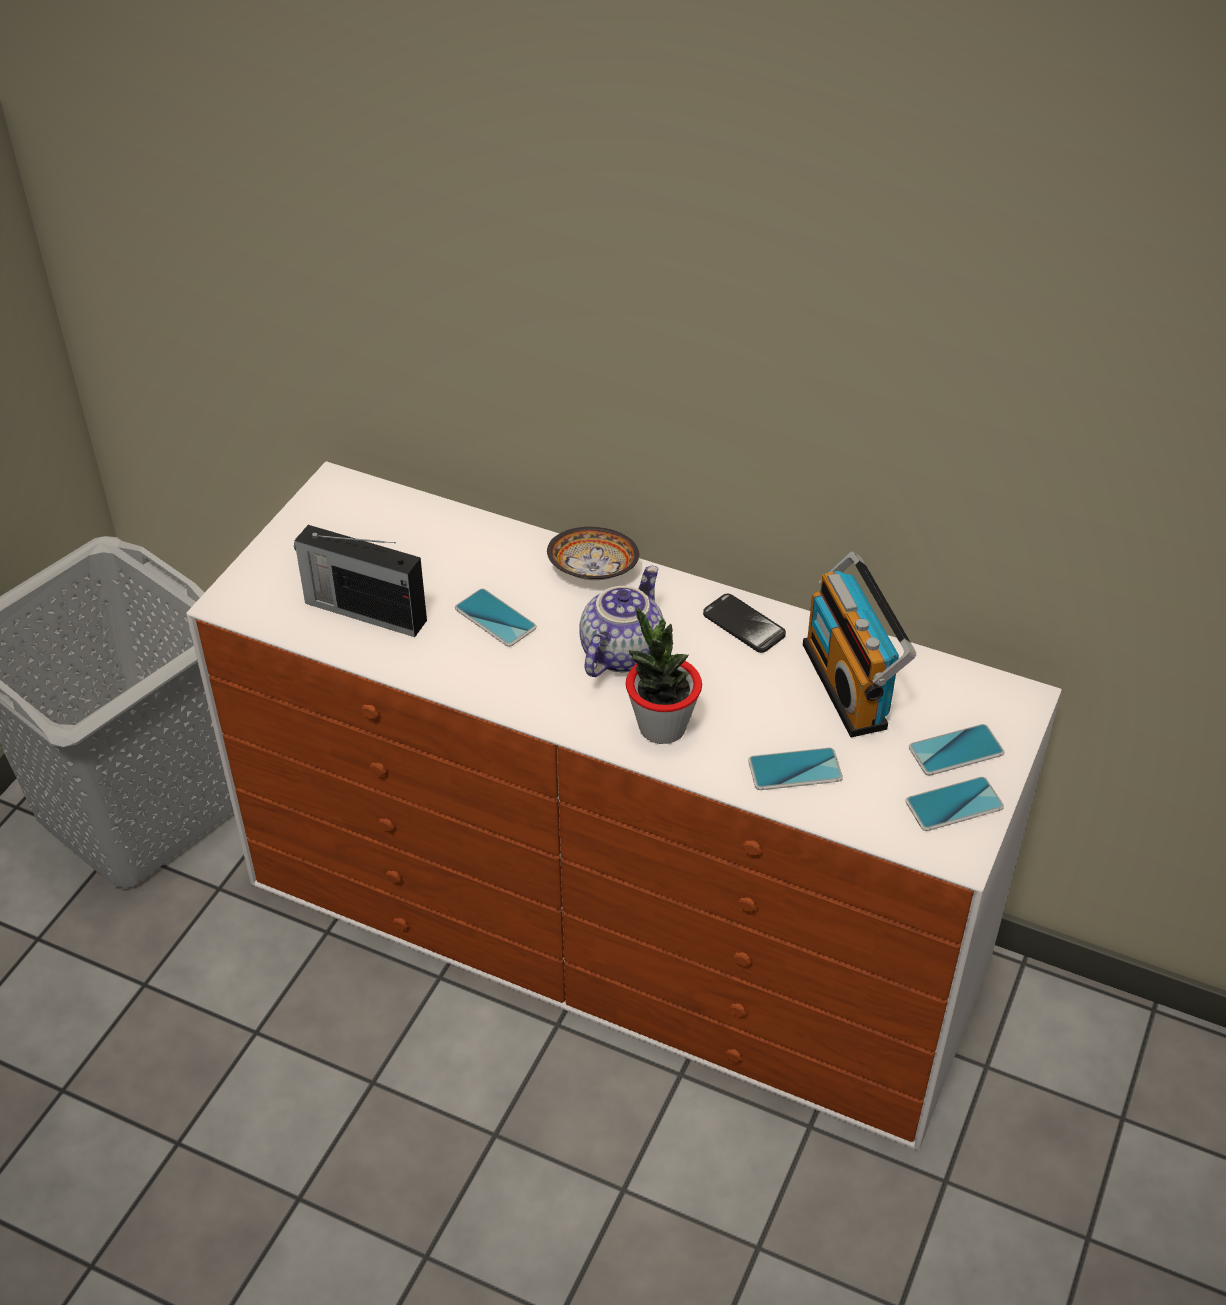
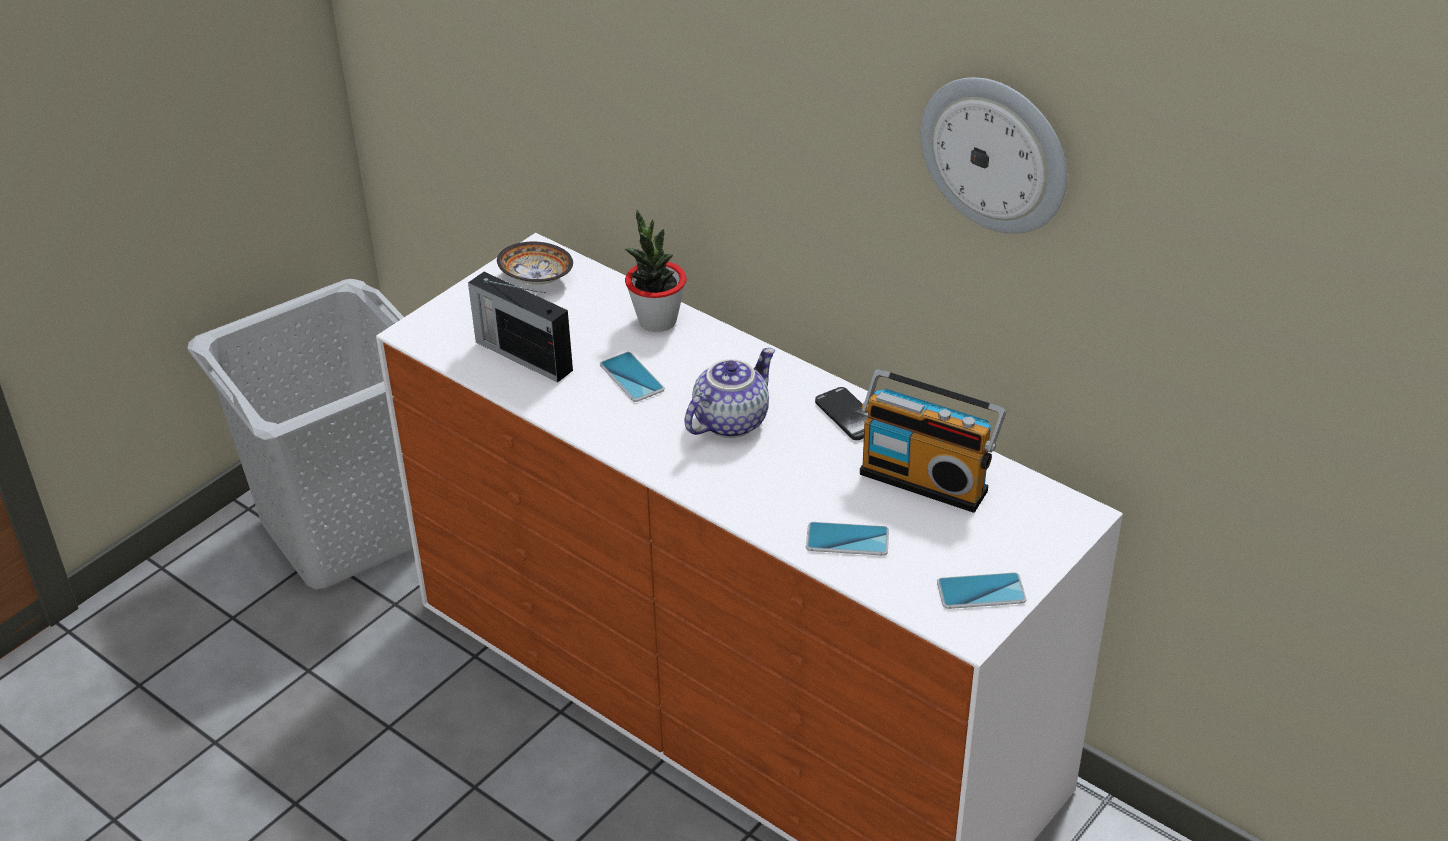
camera: 15 degrees right, 5 degrees down
(591, 569) = (730, 351): bowl -> bowl (536, 278)
(662, 727) = (743, 486): potted plant -> potted plant (657, 320)
(851, 685) = (926, 479): radio -> radio turned 60 degrees counterclockwise
(915, 332) = (995, 154): none -> wall clock
(956, 751) = (1001, 548): phone -> none

